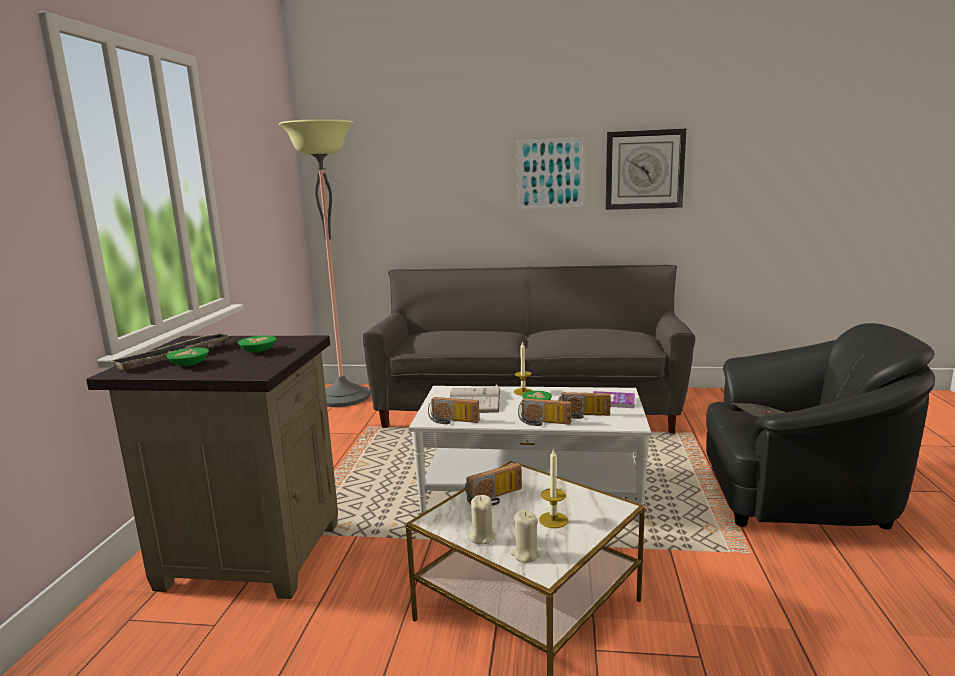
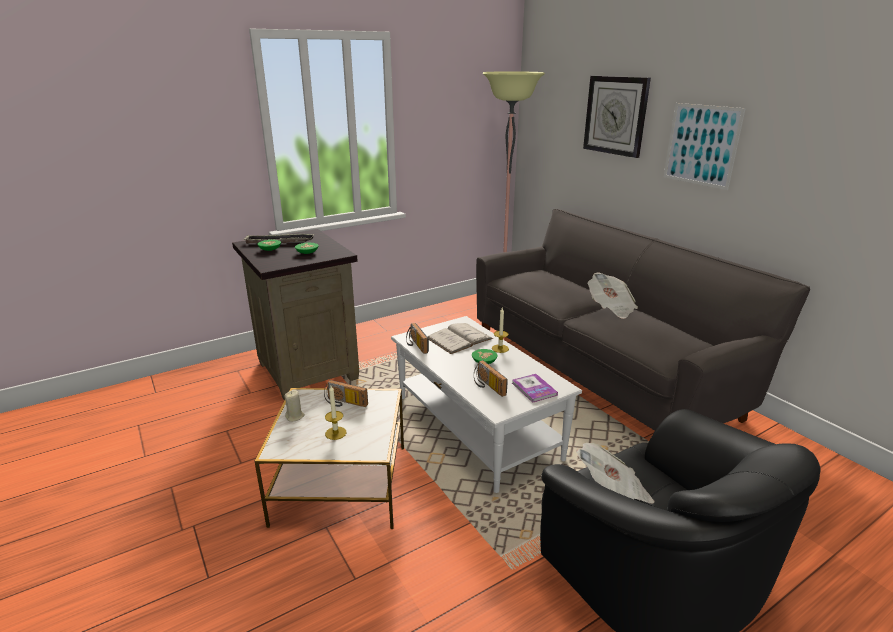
camera: 50 degrees right, 10 degrees up
(525, 554) = (287, 438): beige candle -> none
(543, 423) = (453, 376): radio -> none
(549, 330) = (611, 308): none -> newspaper
(644, 170) = (806, 159): wall clock -> wall clock (615, 115)

